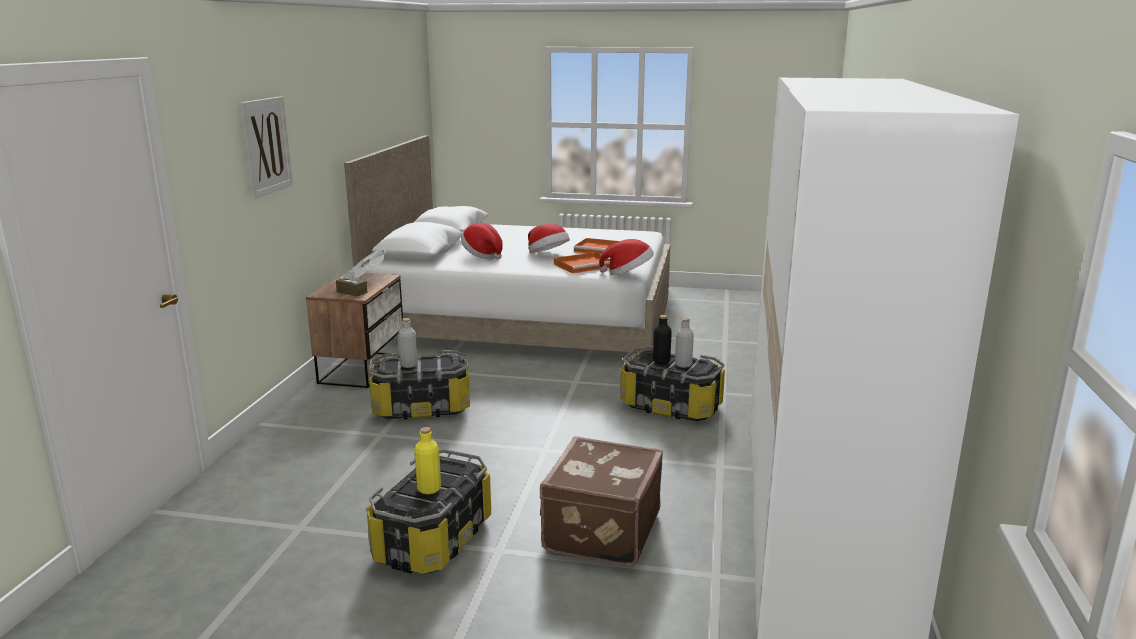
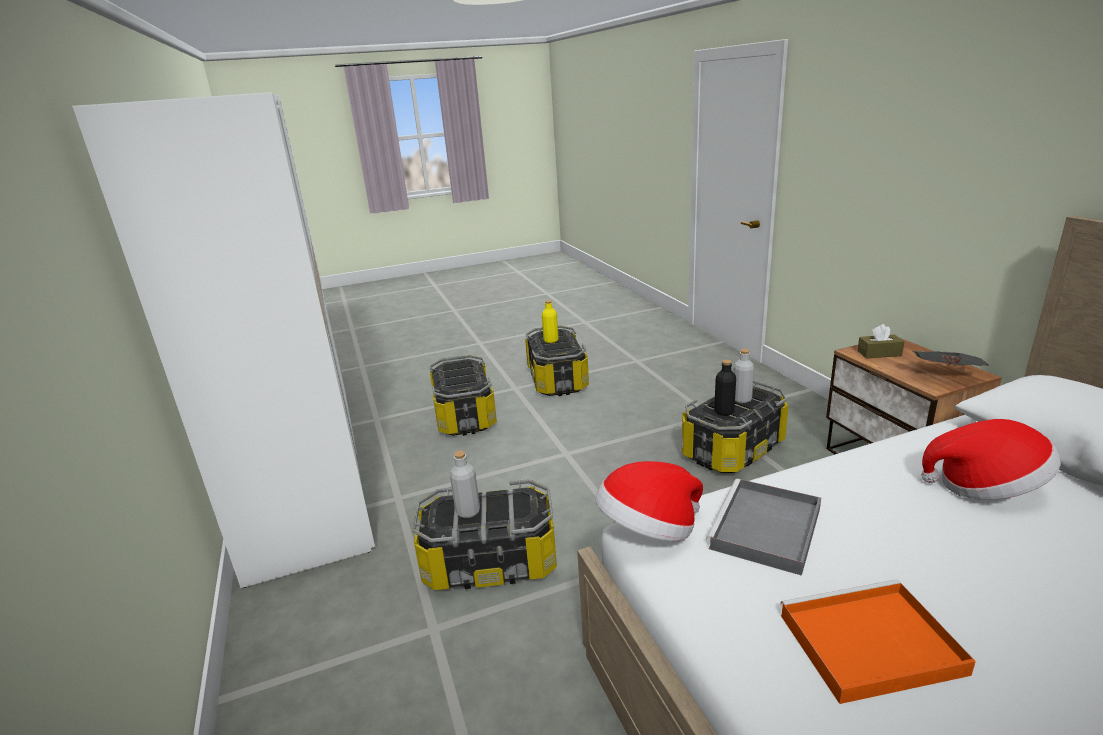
camera: 150 degrees right, 5 degrees up
(266, 146) = (901, 140): picture -> none
(547, 255) = (900, 544): hat -> none
(584, 265) = (766, 530): orange tray -> grey tray
(599, 531) = (464, 416): brown suitcase -> storage box
(661, 361) = (500, 507): black bottle -> black bottle (724, 411)

